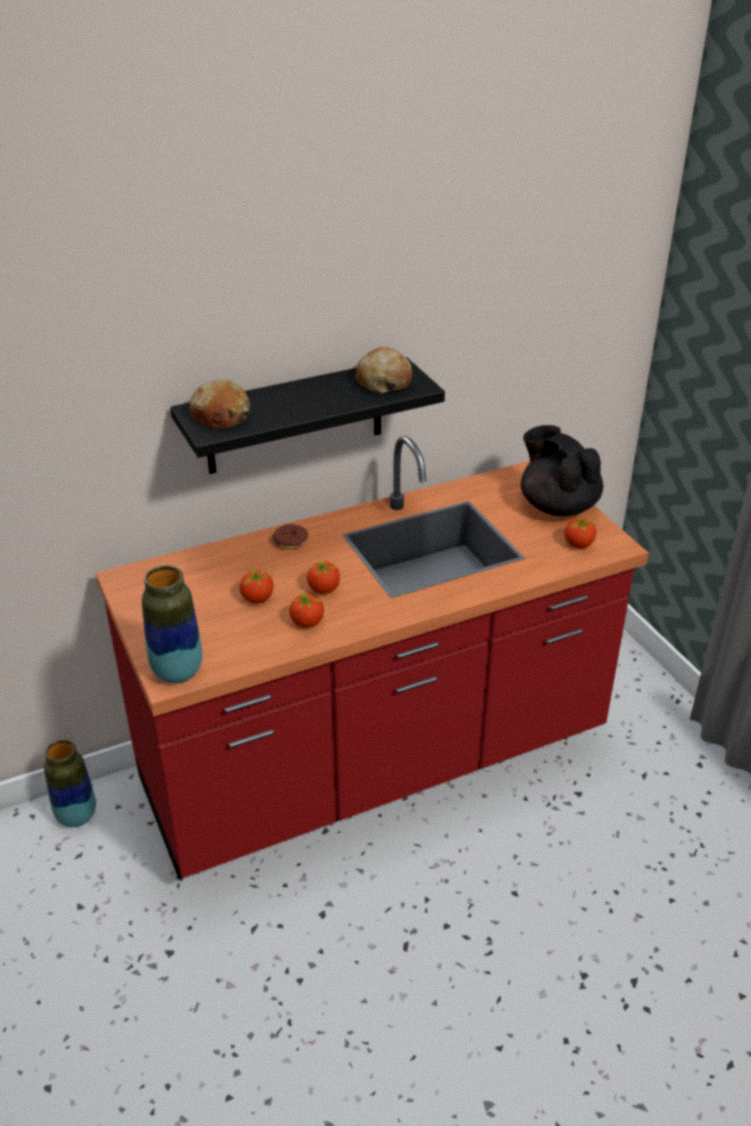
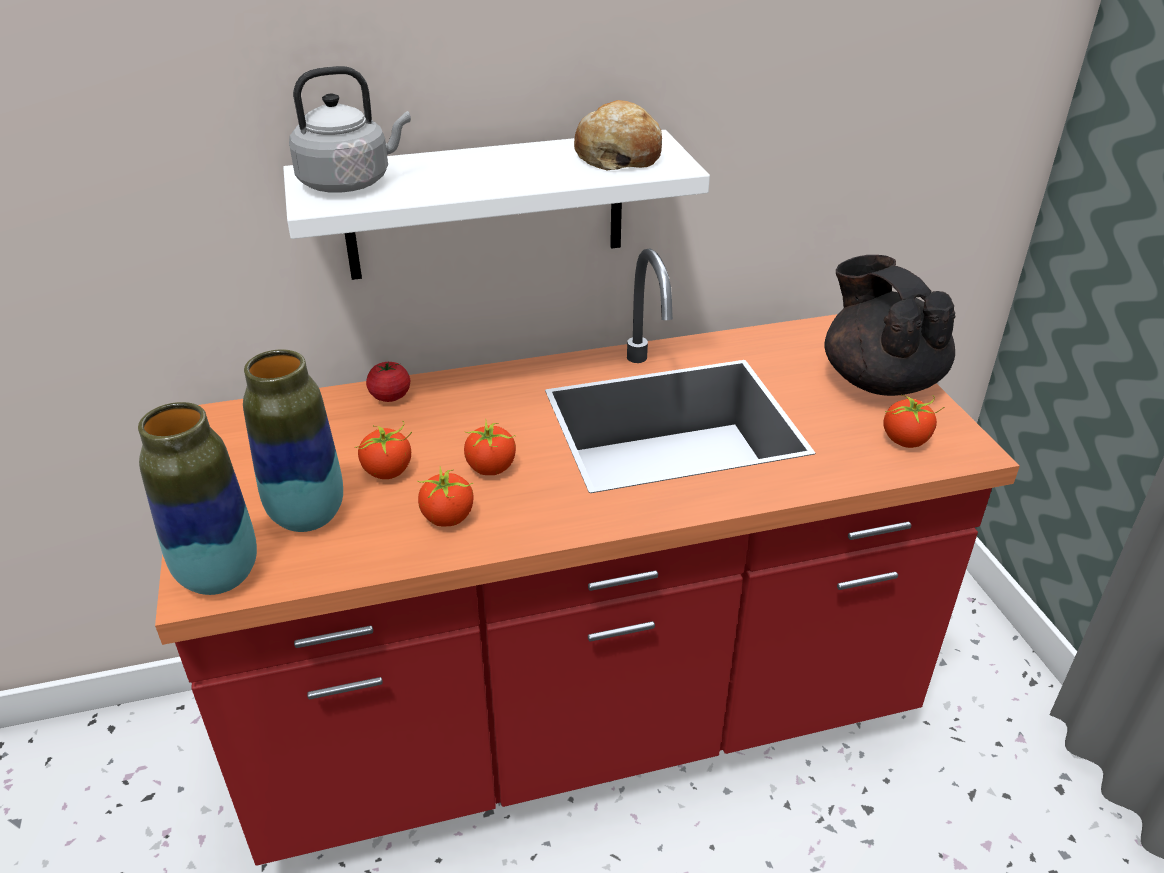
camera: 10 degrees right, 0 degrees up
(77, 816) = (166, 738): vase -> vase (307, 515)
(221, 416) = (350, 182): bread -> grey kettle
(239, 549) = (390, 396): none -> tomato
(290, 542) = (467, 393): donut -> none
(295, 417) = (485, 206): black shelf -> white shelf

